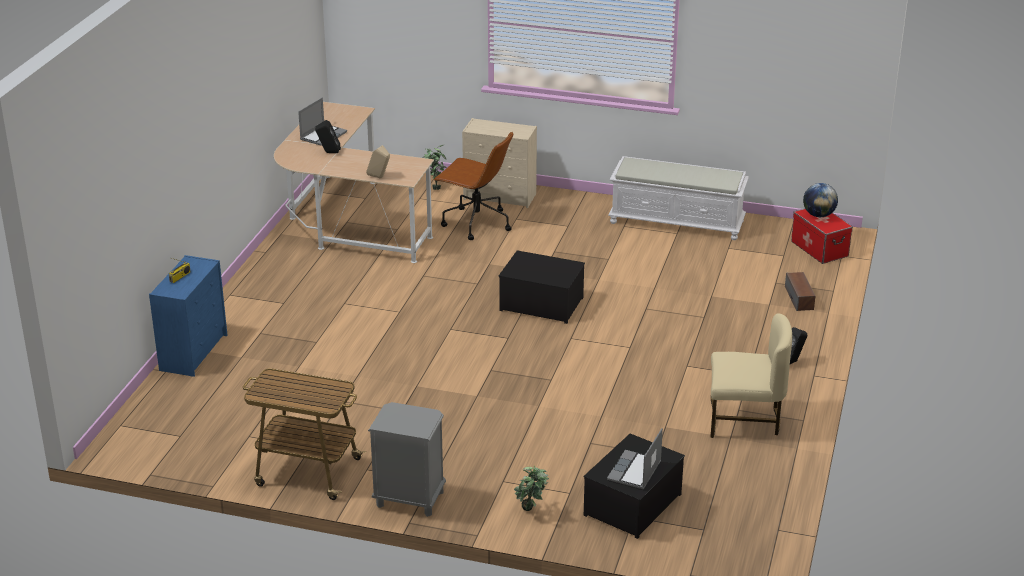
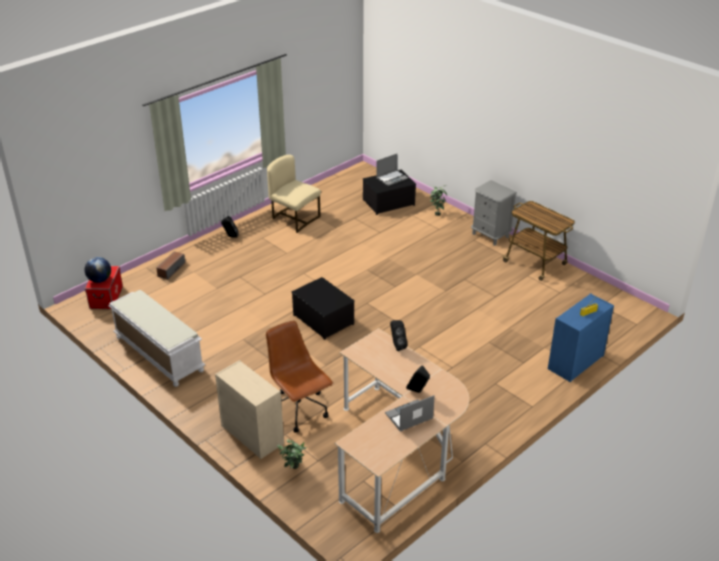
camera: 150 degrees left, 5 degrees up
(380, 178) = (396, 346): beige speaker -> black speaker

